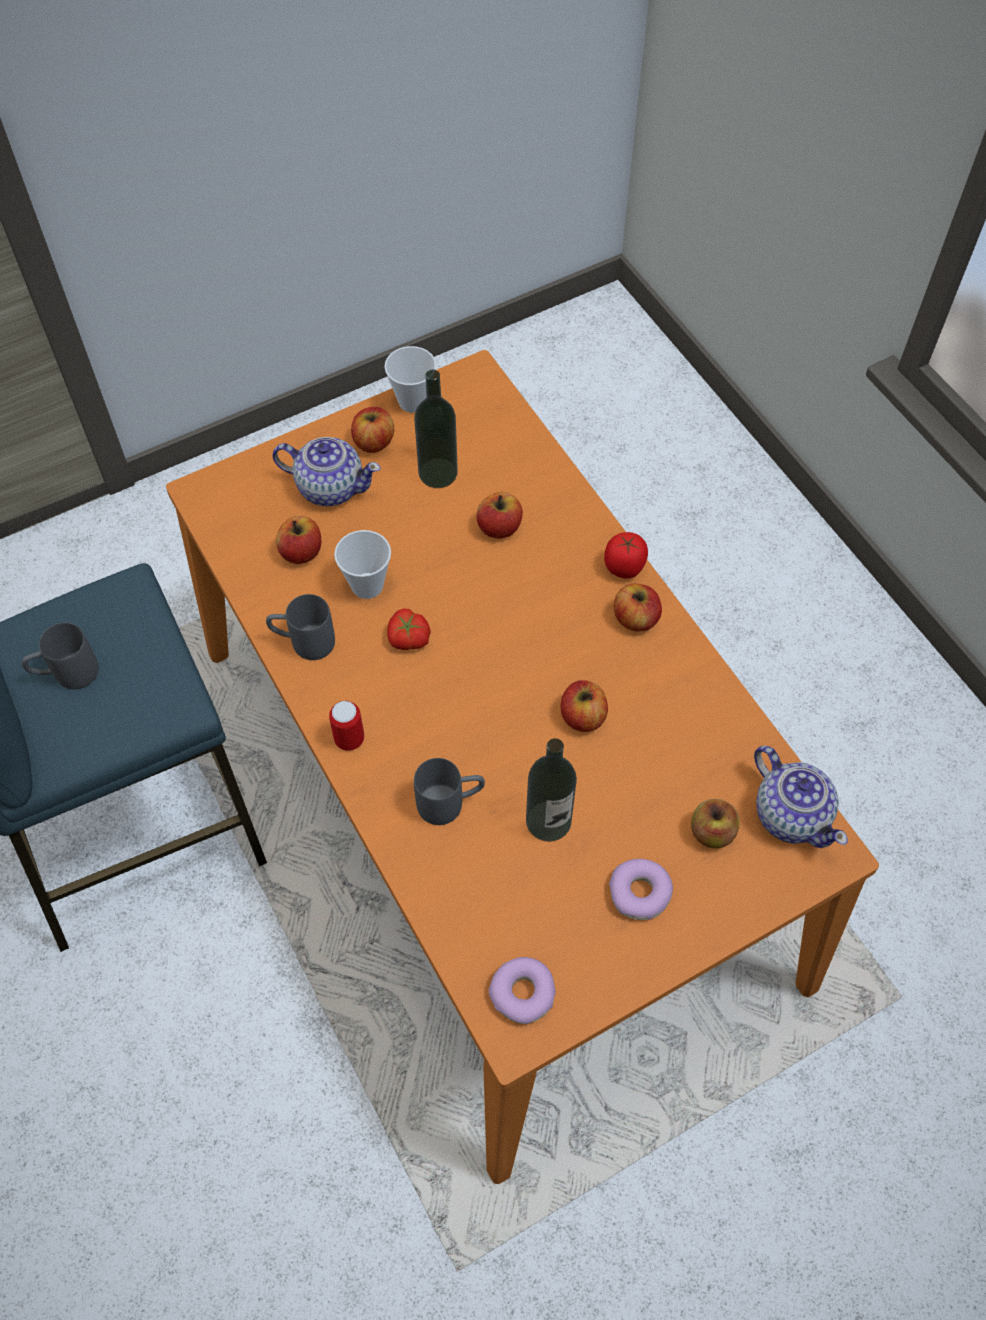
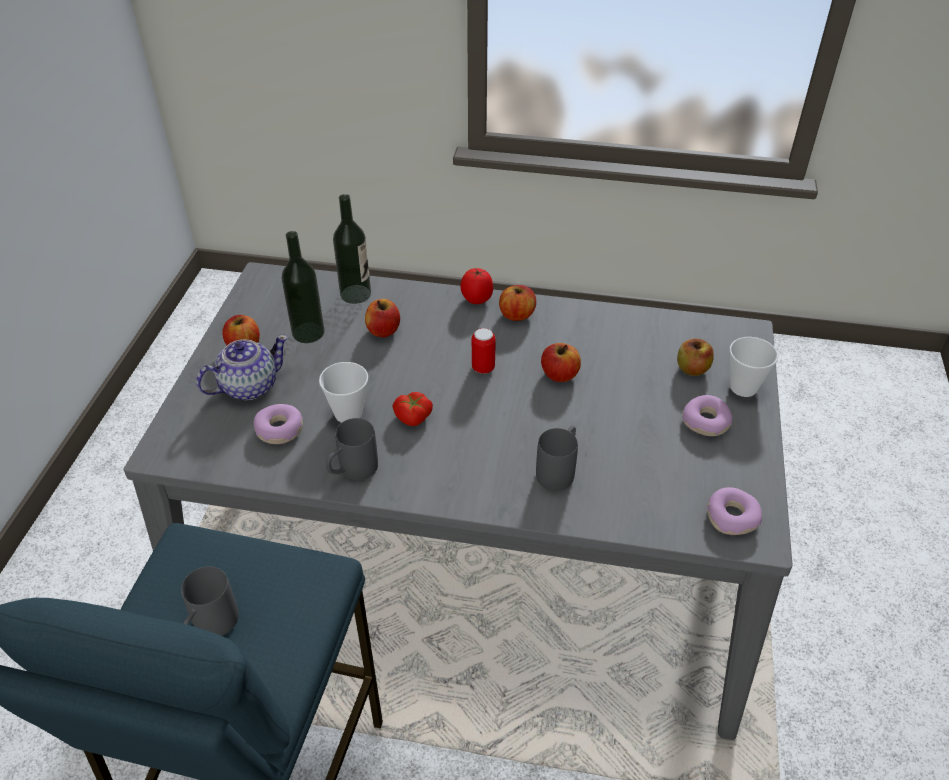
camera: 50 degrees left, 15 degrees down
(301, 552) = (280, 430): apple -> donut
(349, 739) = (456, 492): can -> can (483, 368)
(413, 401) = (240, 312): cup -> cup (743, 387)
(493, 809) = (474, 561): orange dining table -> grey dining table
(548, 821) = (618, 432): bottle -> bottle (355, 294)
(791, 814) = (709, 332): teapot -> none

